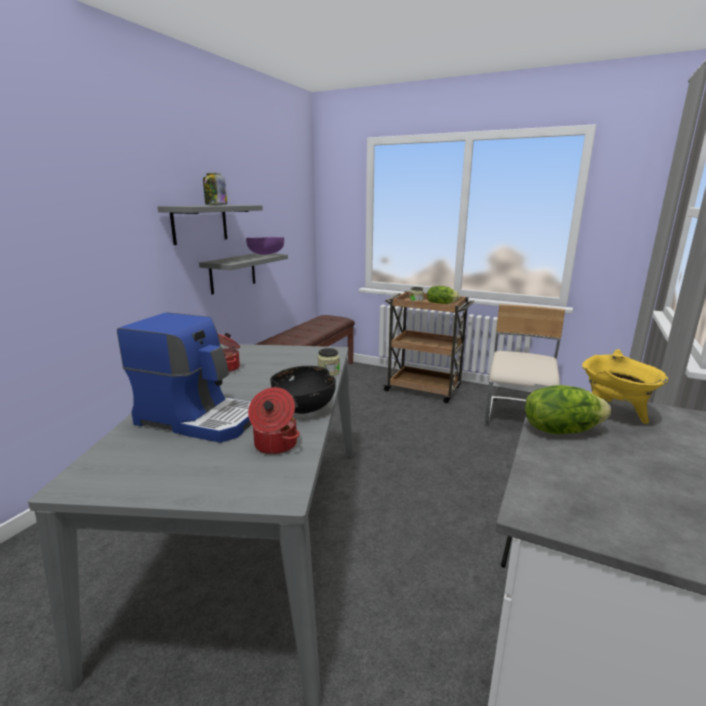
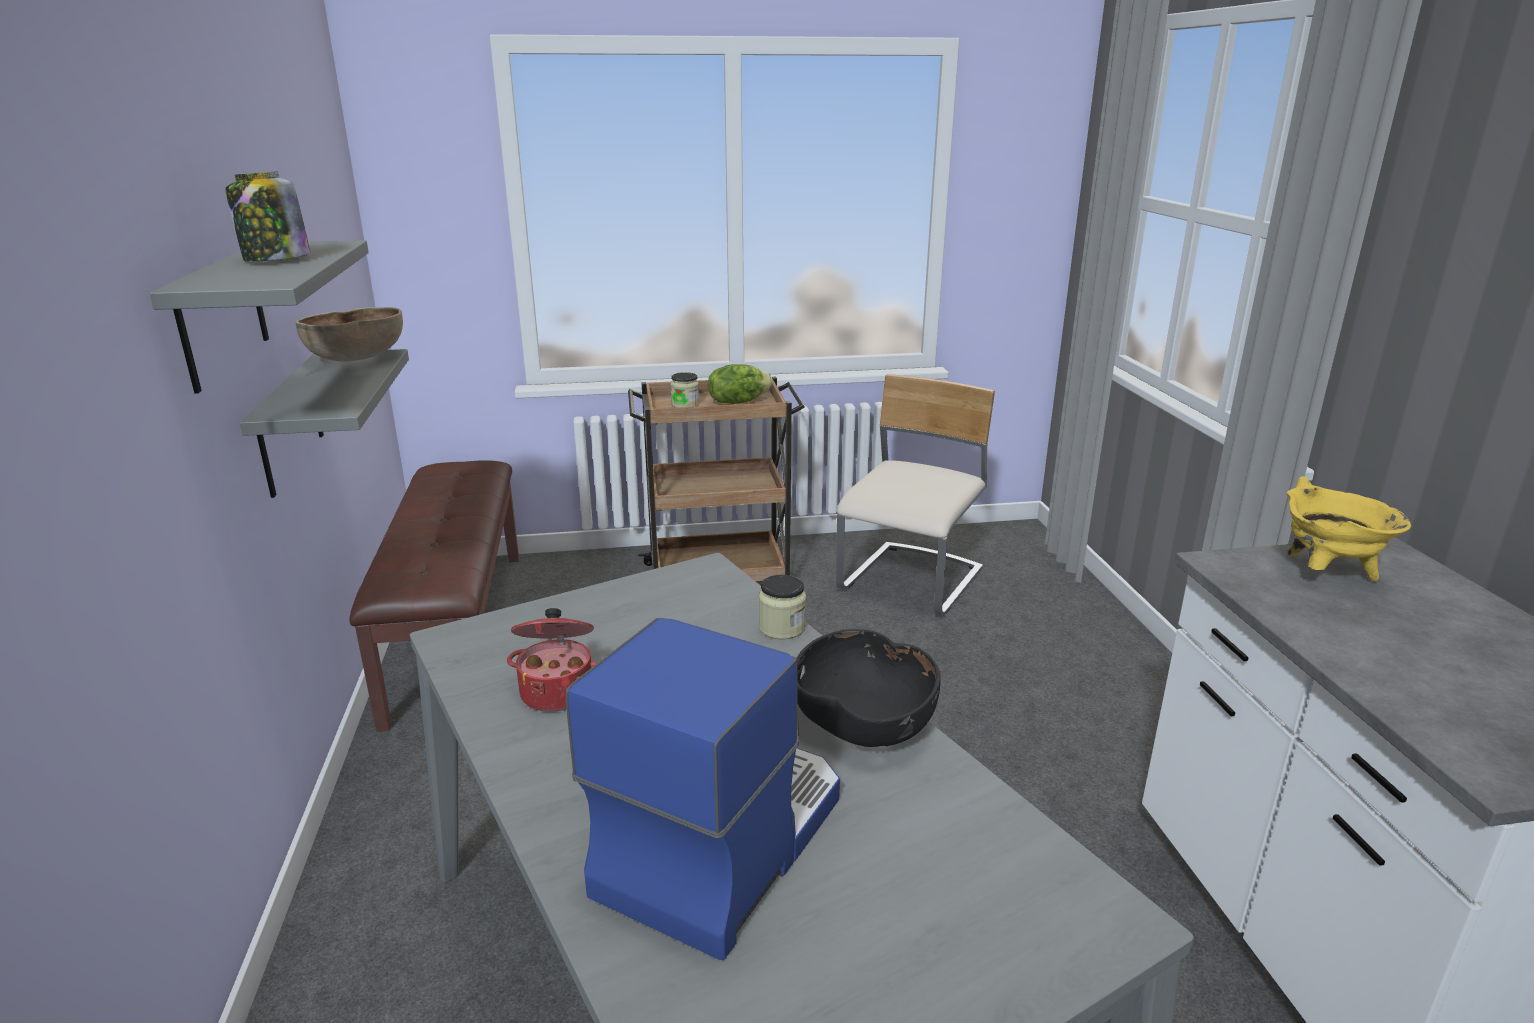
camera: 35 degrees left, 5 degrees up
(199, 418) = (720, 840): coffee machine -> coffee machine turned 45 degrees counterclockwise
(266, 254) = (357, 359): purple bowl -> brown bowl
(274, 445) = (948, 830): cooking pot -> none
(518, 416) = (912, 582): beige chair -> beige chair turned 45 degrees clockwise
(560, 430) = (1325, 628): lettuce -> none

